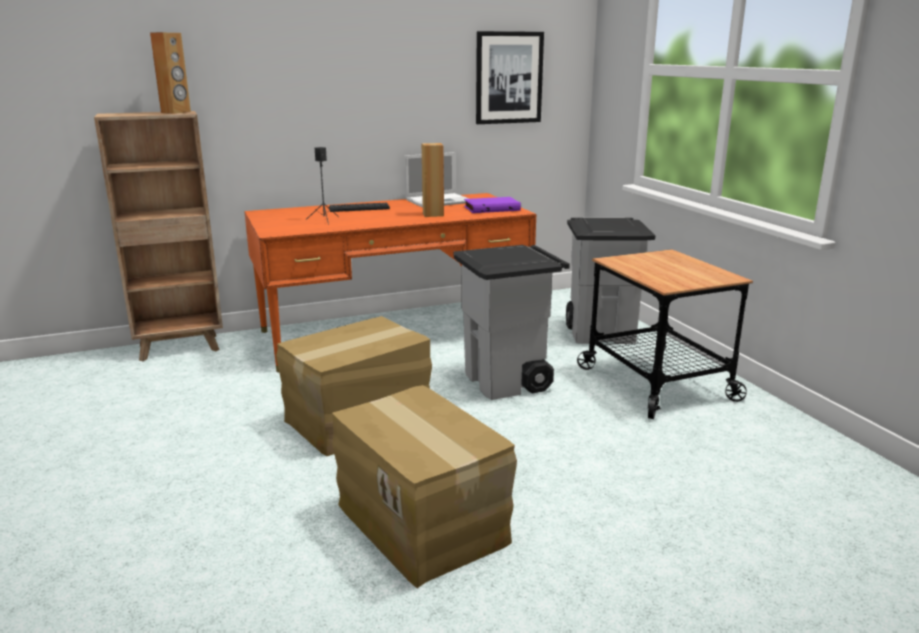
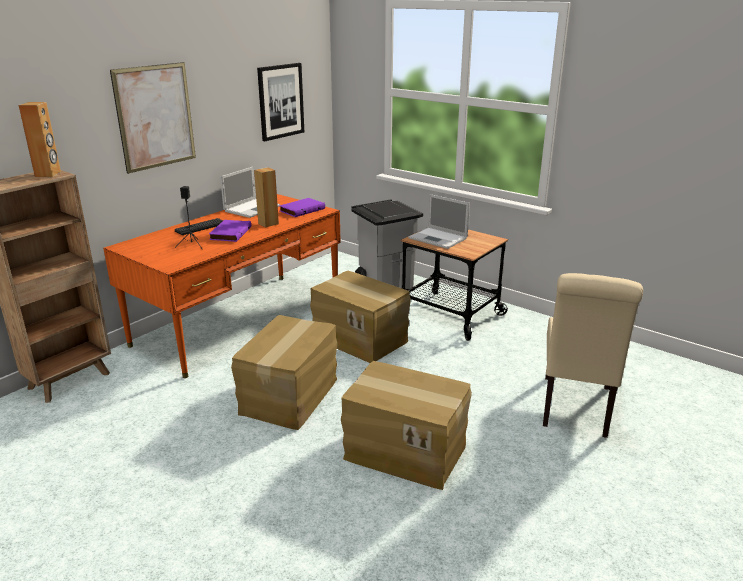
camera: 30 degrees left, 5 degrees up
(328, 73) = (155, 117): none -> picture
(379, 216) = (229, 233): none -> purple book
(507, 382) = (361, 339): grey trash can -> cardboard box
(646, 264) = (439, 238): none -> laptop
(735, 556) = (575, 409): none -> beige chair

